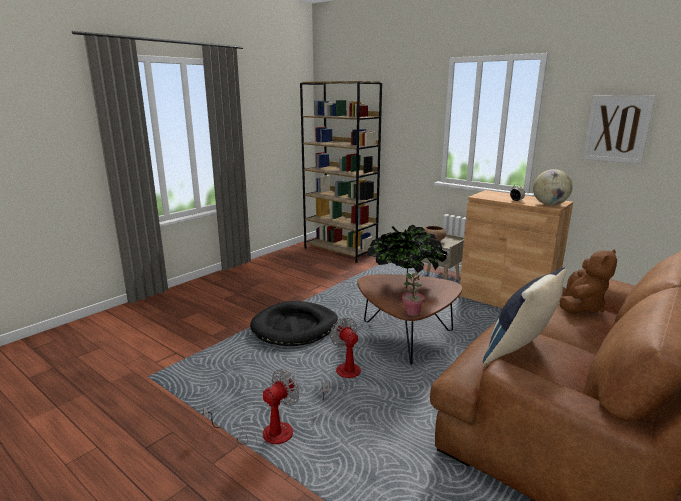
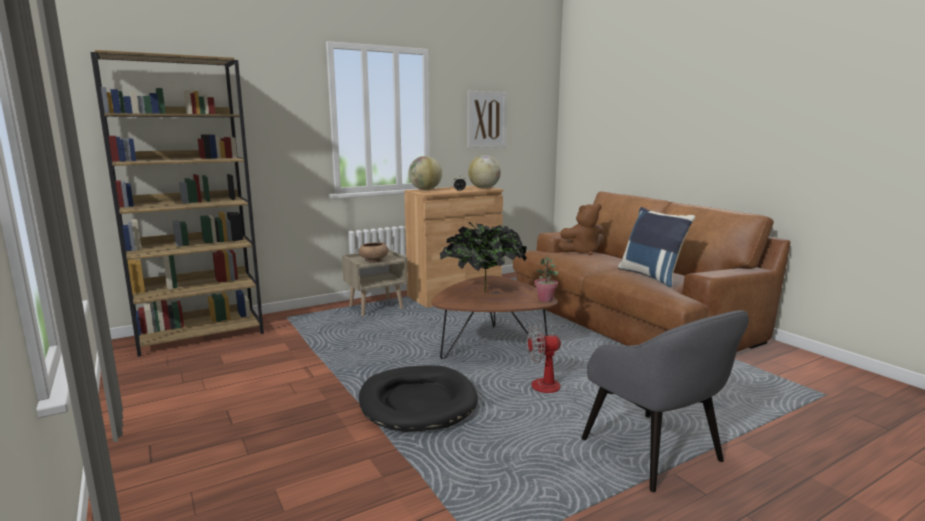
camera: 70 degrees left, 5 degrees down
(266, 433) = (653, 452): fan -> grey armchair
(497, 193) = (425, 190): none -> globe
(581, 307) = (582, 252): brown plush toy -> brown plush toy turned 105 degrees clockwise

